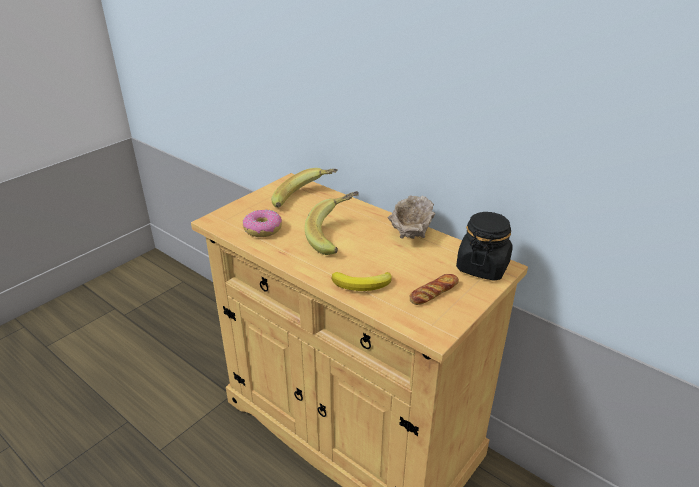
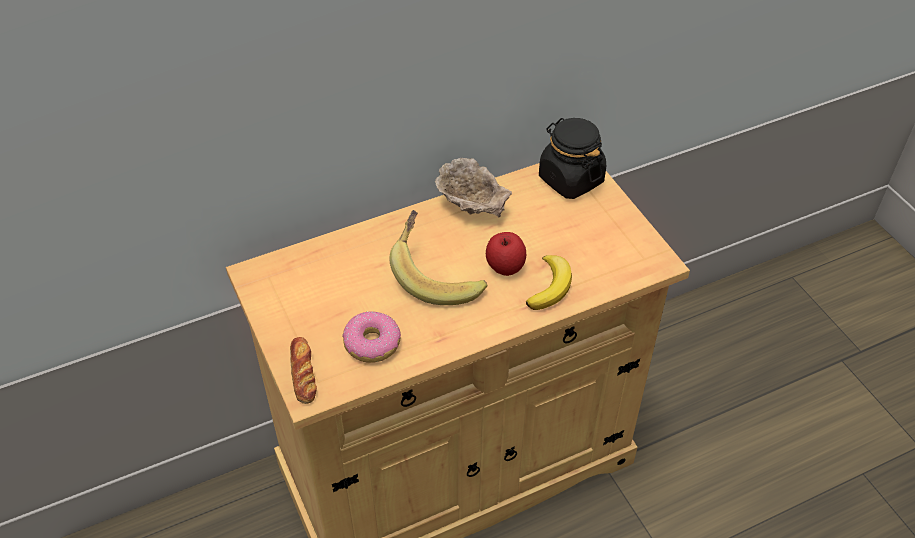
camera: 65 degrees left, 15 degrees up
(305, 200) = (324, 276): banana -> none
(366, 260) = (505, 266): none -> apple
(433, 293) = (594, 235): bread -> bread (303, 373)

